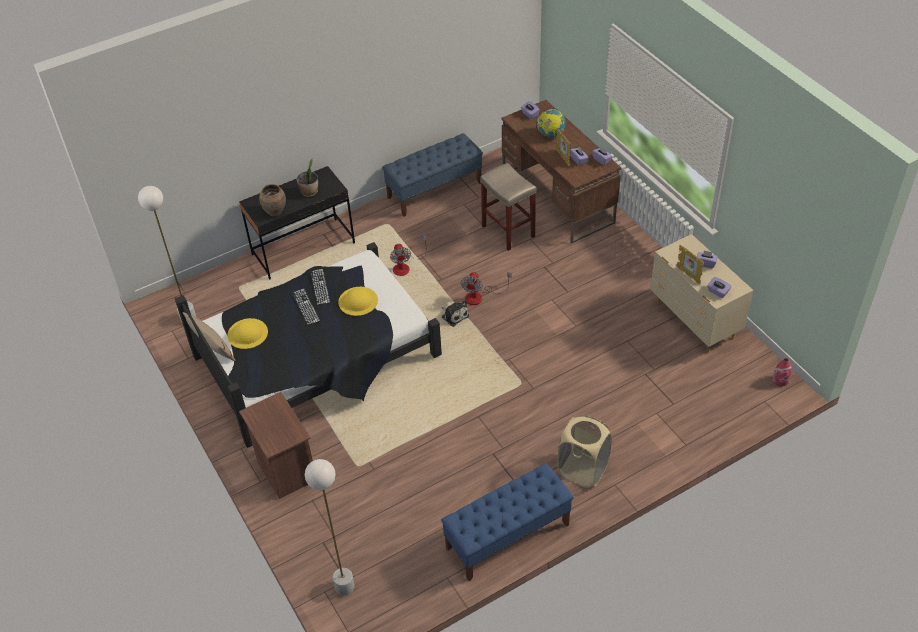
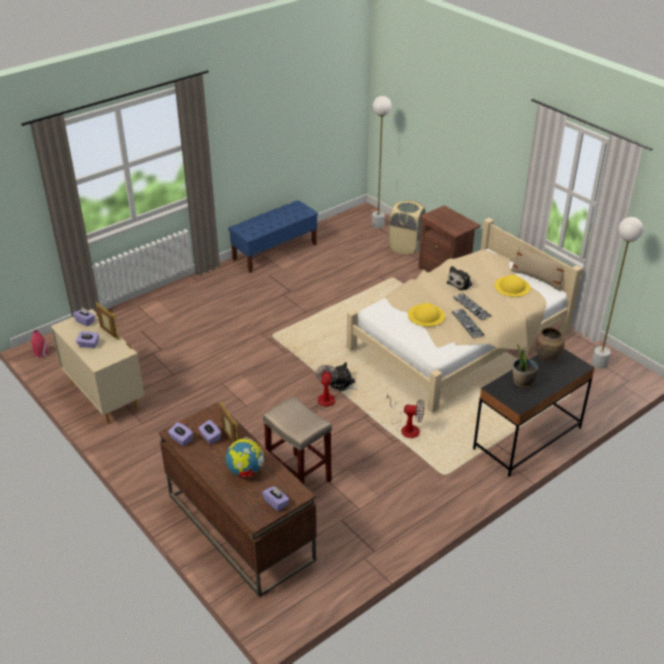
camera: 170 degrees right, 10 degrees down
(302, 343) = (460, 283): none -> plush toy
(318, 358) = (458, 341): black bed -> beige bed
(405, 266) = (406, 427): fan -> fan turned 120 degrees clockwise
(434, 190) = (401, 527): blue bench -> none
(582, 470) = (221, 287): beige laundry basket -> beige laundry basket (406, 247)

